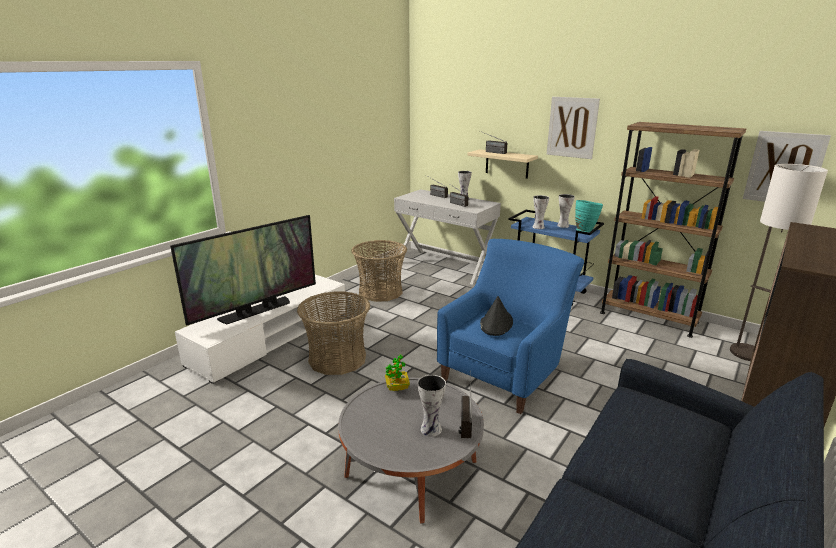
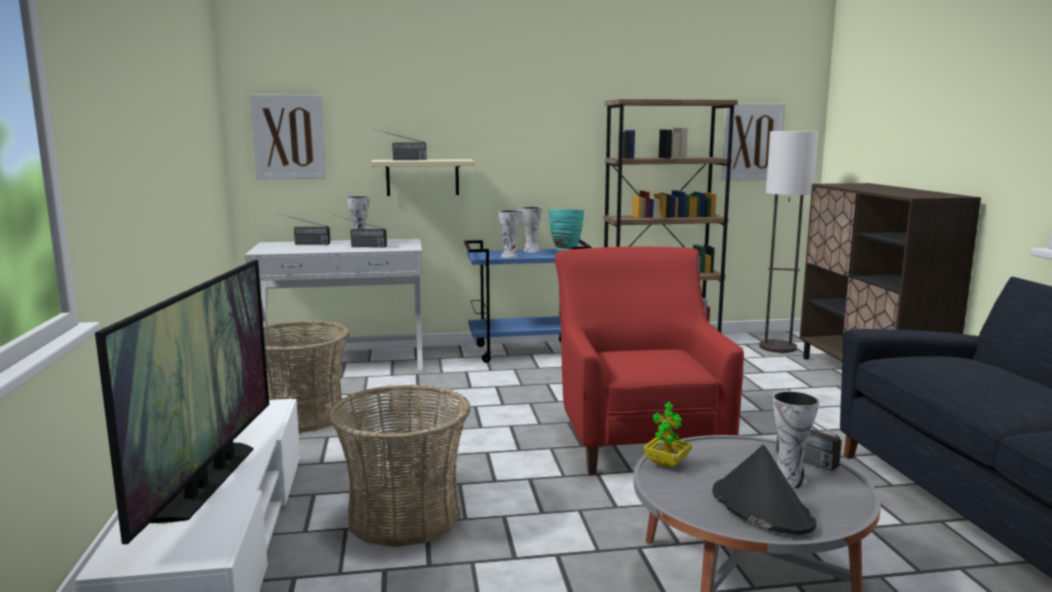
camera: 45 degrees left, 10 degrees down
(496, 323) = (647, 356): black hat -> black hat (760, 507)
(506, 371) = (636, 437): blue armchair -> red armchair
(572, 127) = (517, 115): picture -> picture (289, 137)

